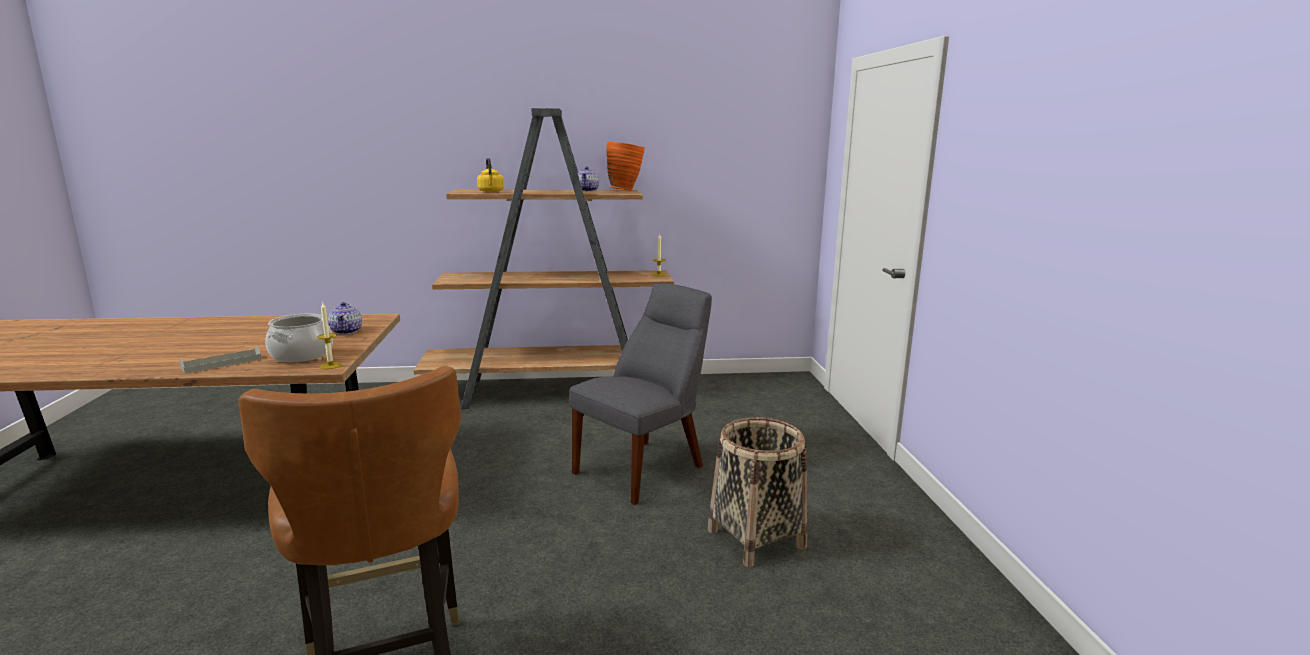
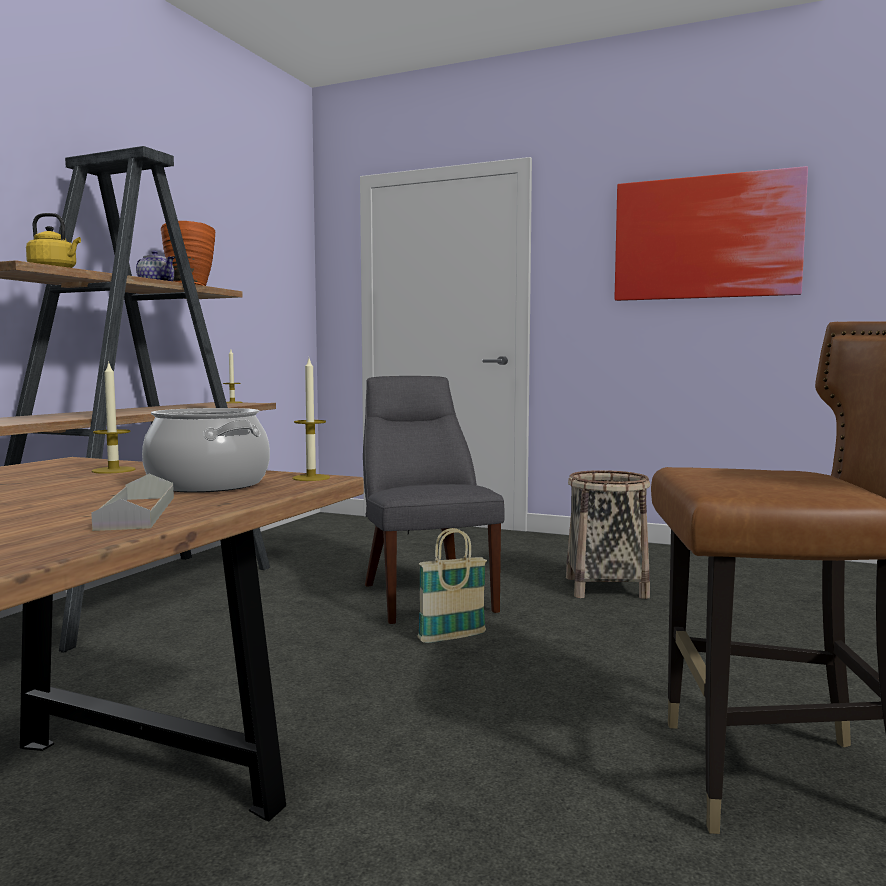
camera: 60 degrees left, 10 degrees down
(346, 331) = (113, 470): teapot -> candle
(565, 501) = (452, 637): none -> basket
(1067, 158) = (706, 238): none -> picture

